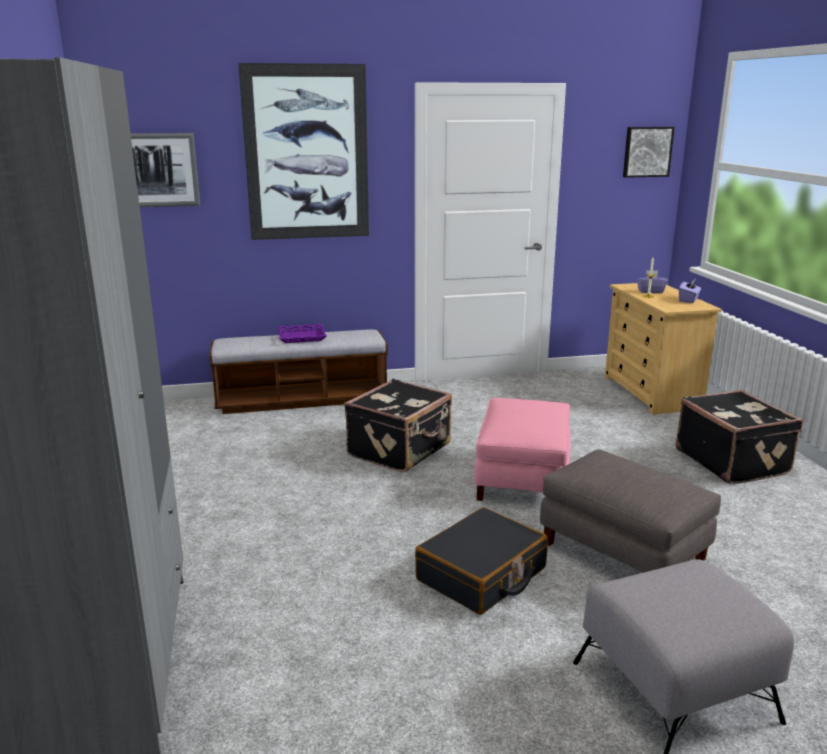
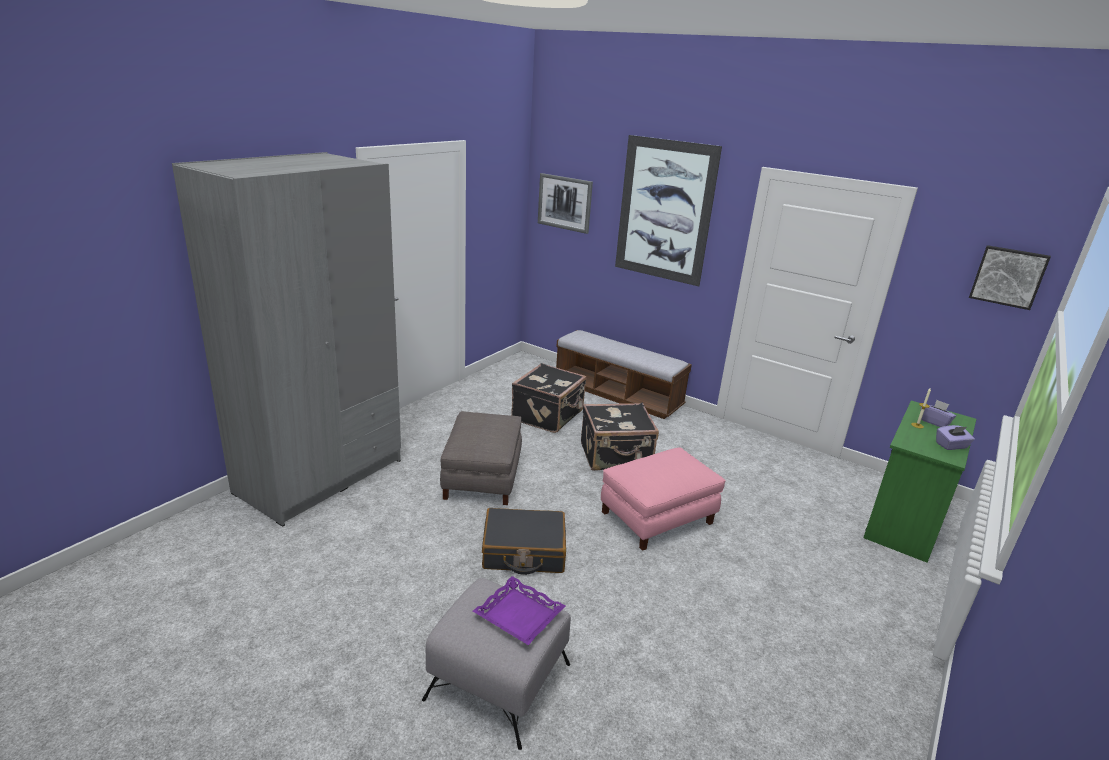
camera: 45 degrees right, 5 degrees up
(302, 337) = (624, 348): purple tray -> purple tray (518, 615)
(624, 550) = (630, 600): grey ottoman -> grey ottoman (483, 478)
(651, 393) = (903, 522): beige dresser -> green dresser
(732, 461) = (855, 611): black suitcase -> black suitcase (549, 416)

